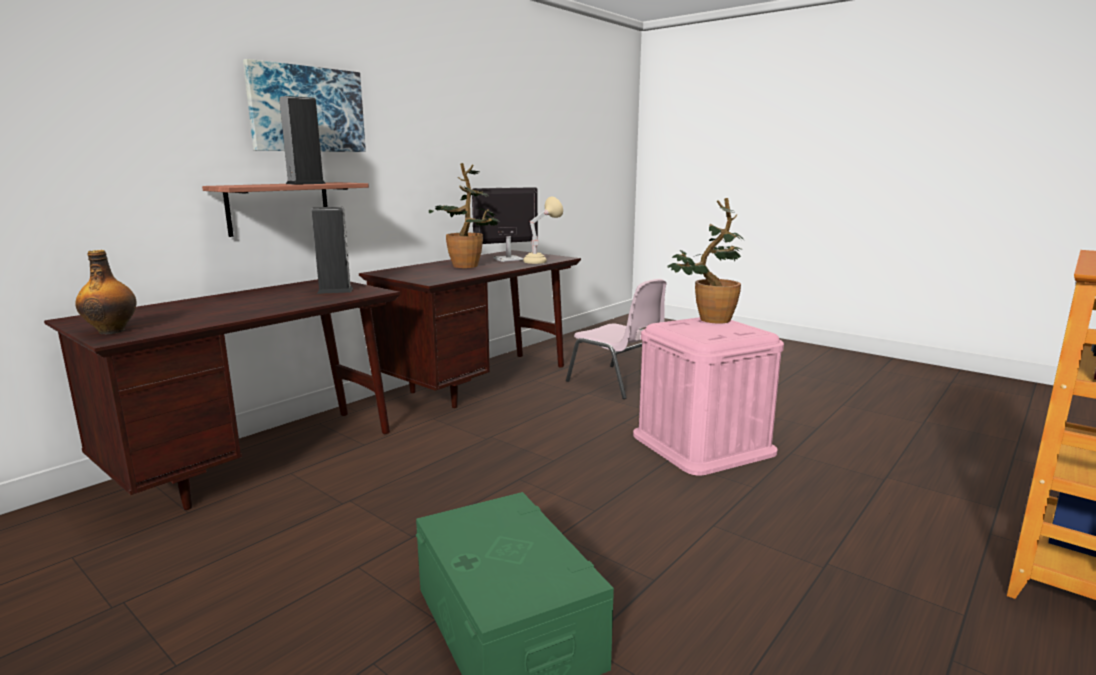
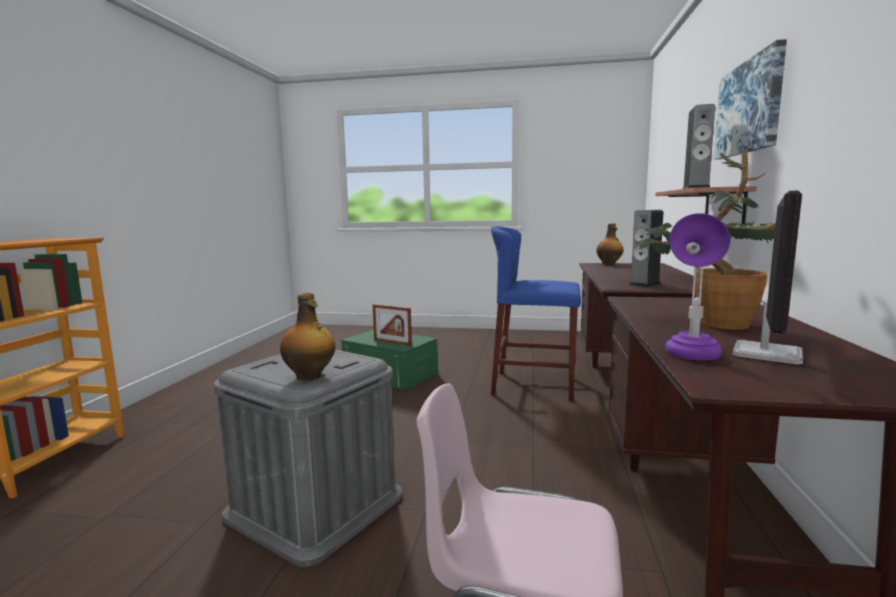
camera: 150 degrees right, 5 degrees down
(346, 501) = (533, 386): none -> blue stool
(515, 528) = (392, 342): none -> picture frame
(541, 261) = (691, 358): beige table lamp -> purple table lamp
(702, 443) = (315, 505): pink storage box -> grey storage box
(707, 320) = (309, 376): potted plant -> bottle

